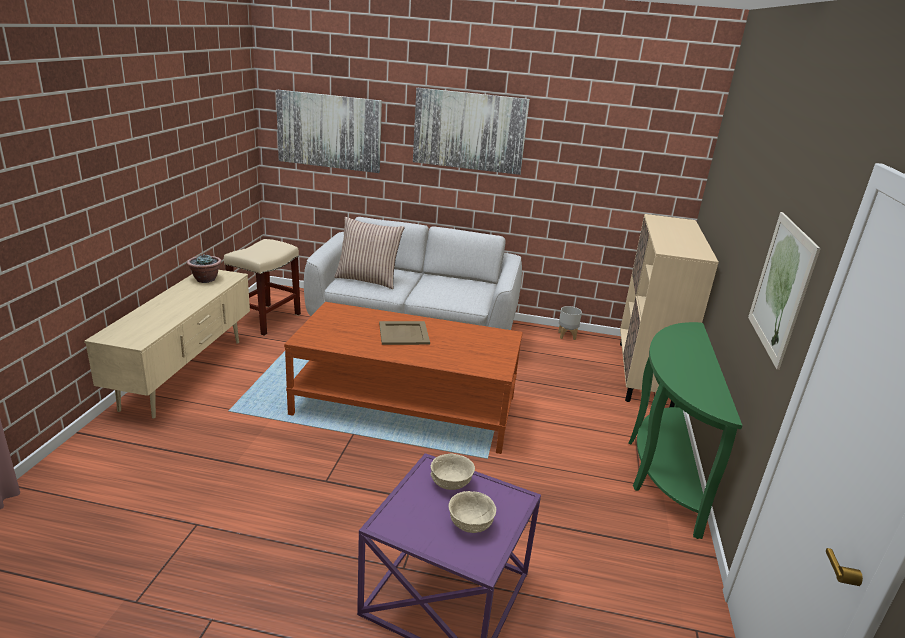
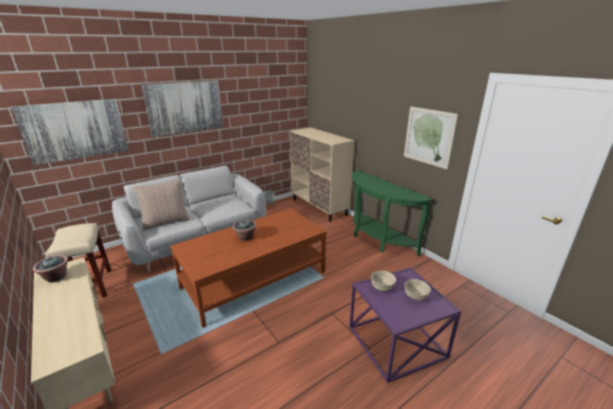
camera: 45 degrees left, 0 degrees up
(403, 333) = (245, 237): beige tray -> potted plant

